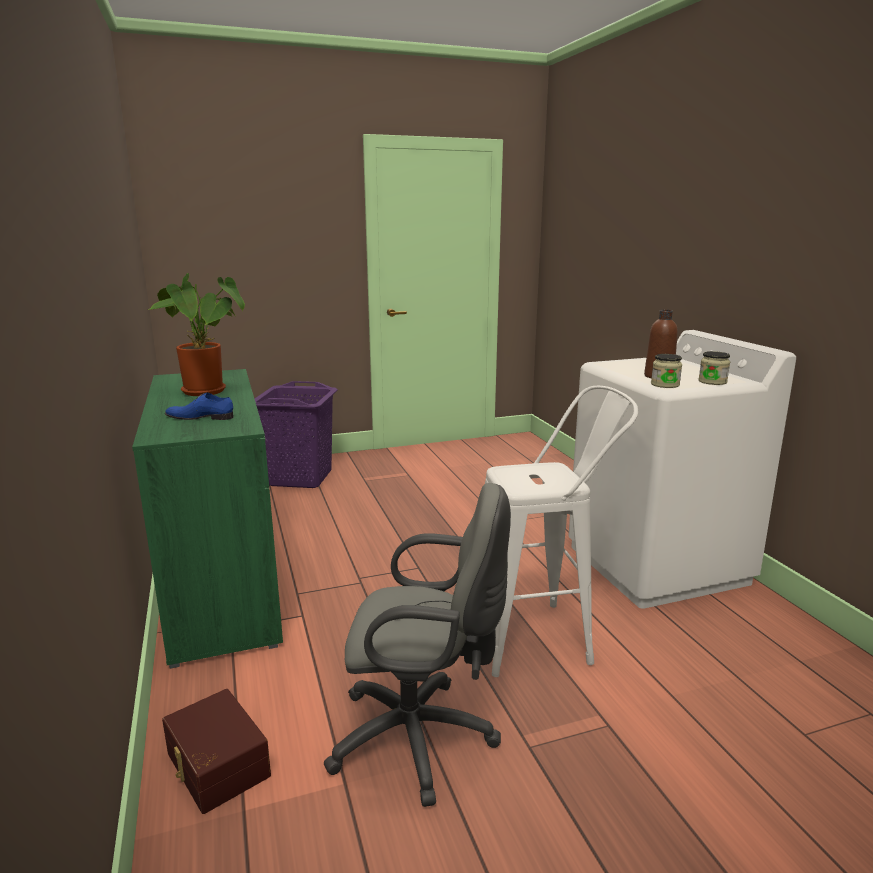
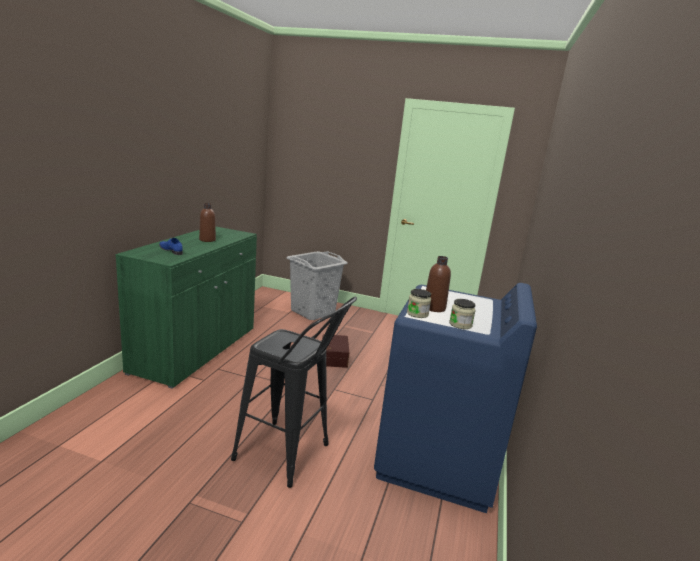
camera: 35 degrees right, 0 degrees up
(208, 392) = (207, 240): potted plant -> brown bottle
(215, 765) = (78, 422): brown storage box -> brown storage box (333, 357)
(301, 477) = (313, 312): purple laundry basket -> grey laundry basket
(421, 738) = (156, 464): grey office chair -> none
(541, 637) = (290, 456): white stool -> black stool
(657, 564) = (437, 460): white washing machine -> blue washing machine

